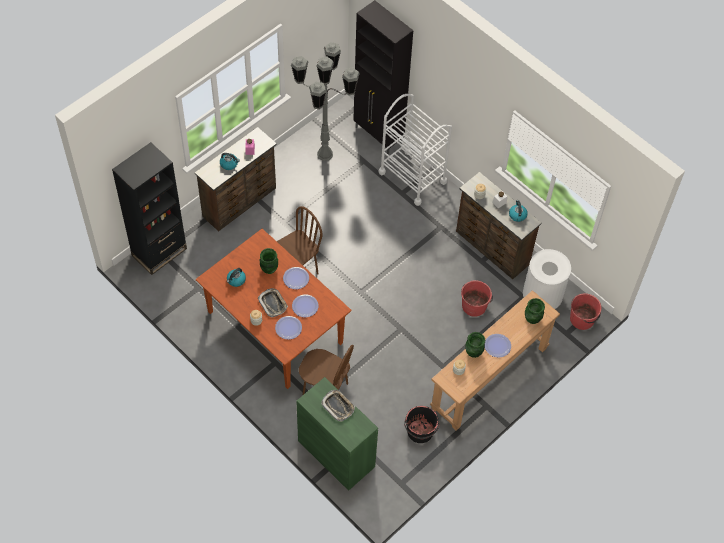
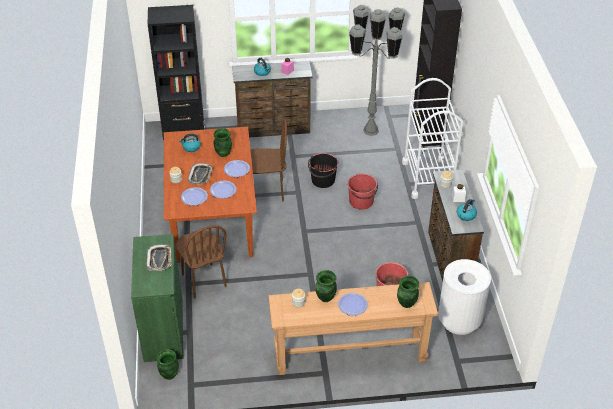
camera: 40 degrees right, 15 degrees down
(377, 487) = (169, 374): none -> green vase
(420, 432) = (247, 357): black bucket -> black bucket (323, 180)
(582, 319) = (483, 359): red bucket -> red bucket (361, 202)

